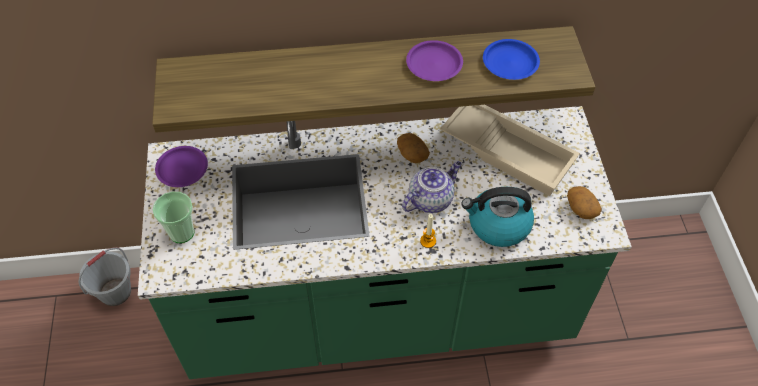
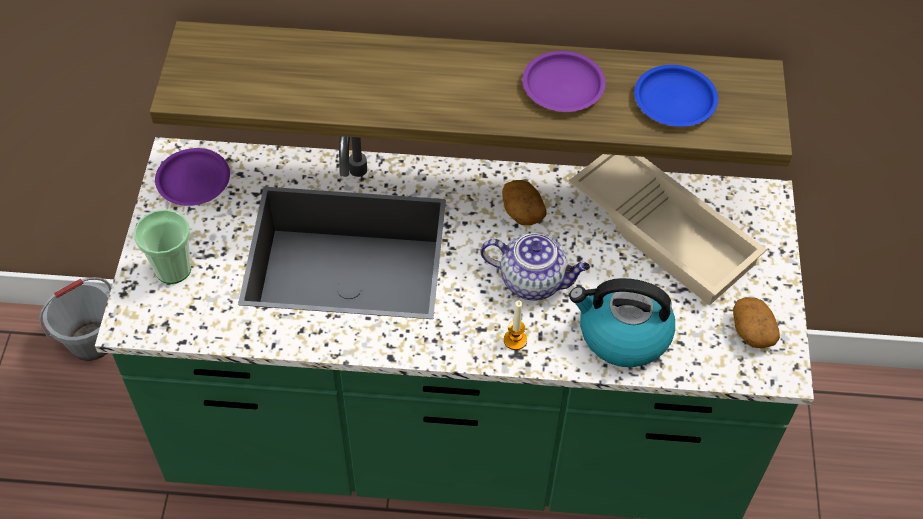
camera: 10 degrees right, 0 degrees up
(431, 199) = (533, 281): teapot -> teapot turned 45 degrees clockwise

